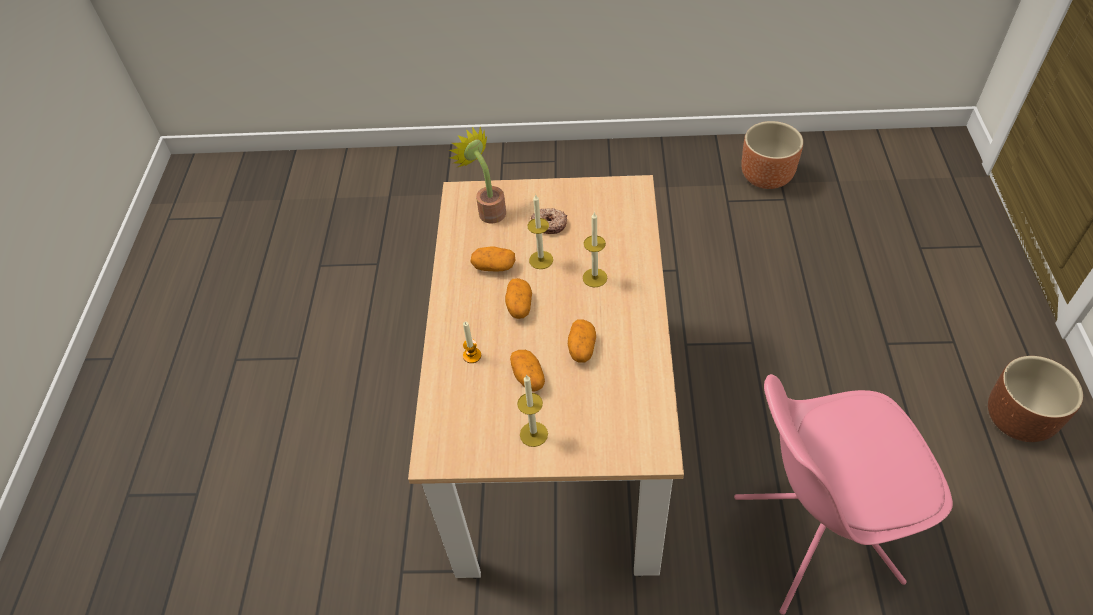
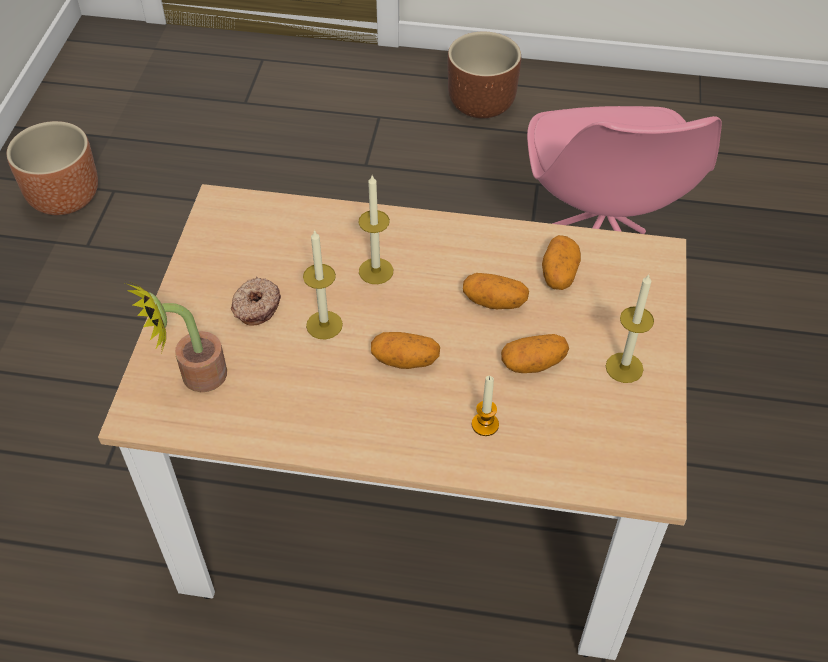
camera: 85 degrees left, 0 degrees up
(494, 267) = (320, 382): potato -> potato (559, 273)

